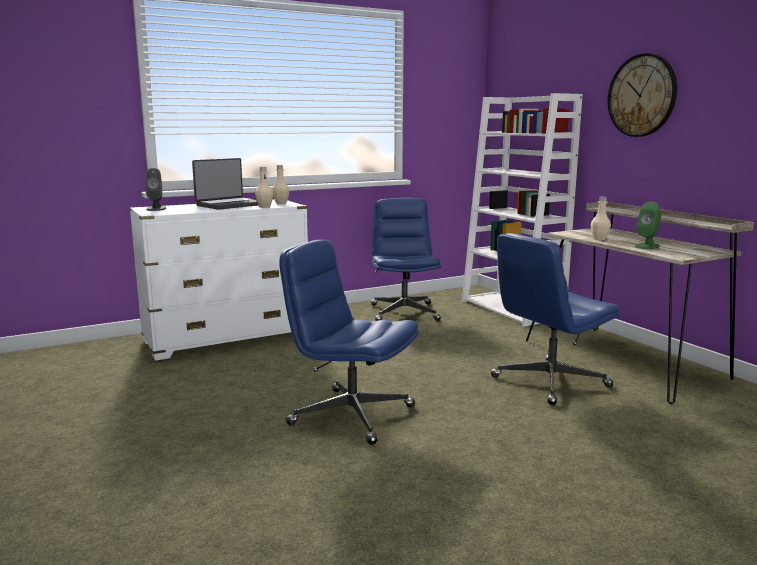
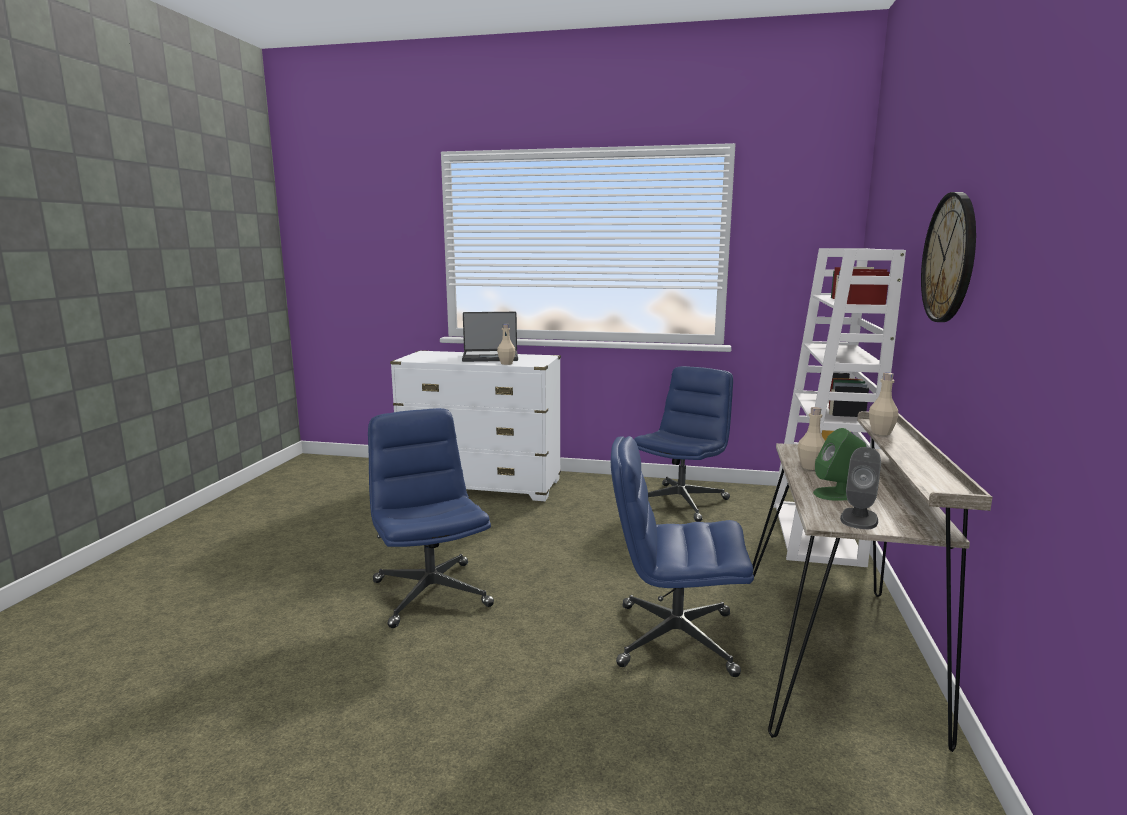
camera: 40 degrees right, 0 degrees up
(156, 209) = (427, 354): grey speaker -> grey speaker (859, 518)
(281, 203) = (536, 361): beige bottle -> beige bottle (881, 433)

